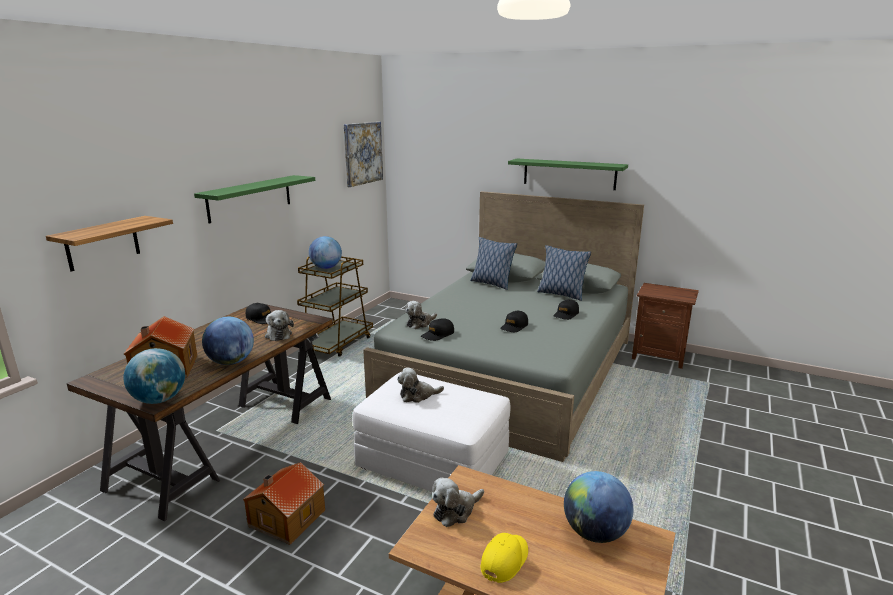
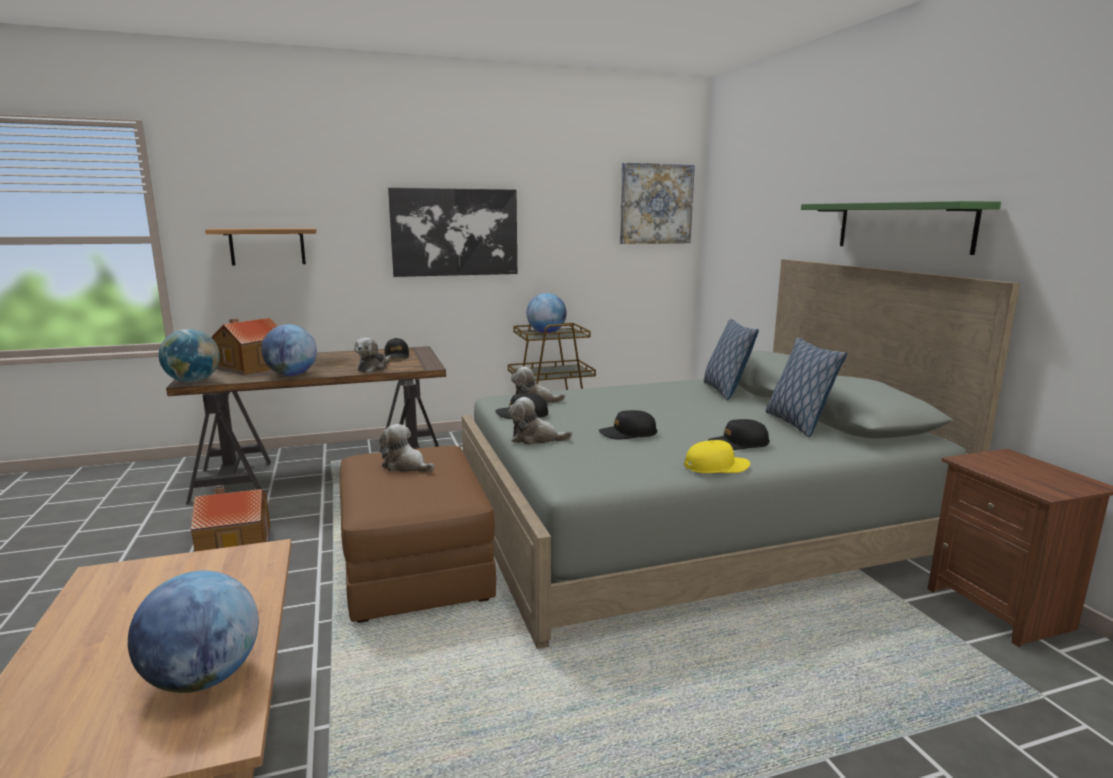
camera: 45 degrees right, 5 degrees down
(250, 198) = (455, 232): green shelf -> picture
(434, 461) = (415, 567): white ottoman -> brown ottoman
(455, 511) = (186, 570): plush toy -> plush toy (535, 439)
(504, 560) = (96, 634): yellow cap -> yellow cap (716, 467)

